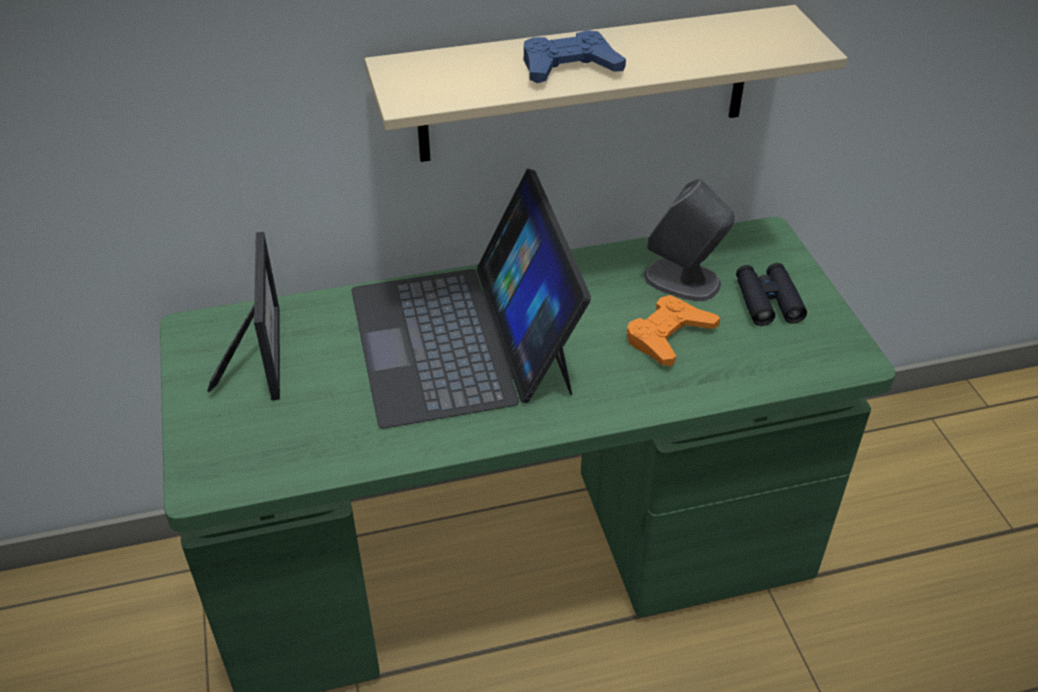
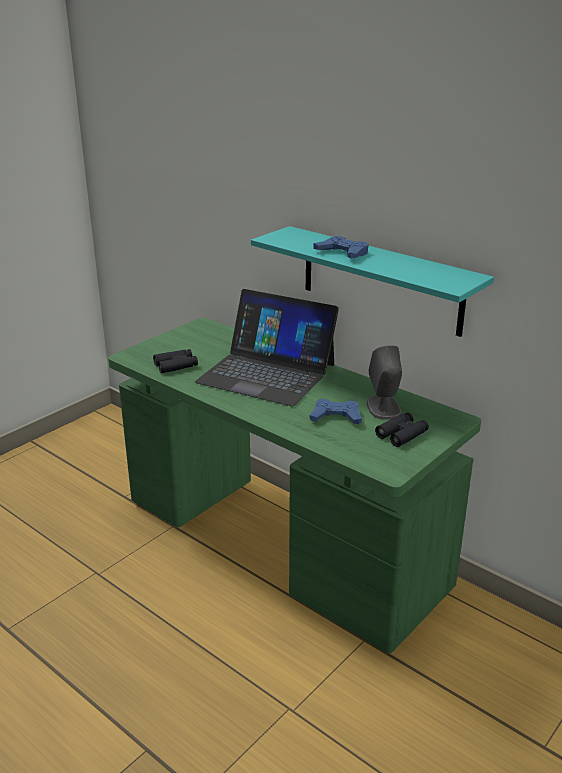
camera: 55 degrees right, 15 degrees down
(261, 352) = (206, 340): picture frame -> none
(317, 434) = (176, 365): none -> black binoculars
(462, 339) = (267, 373): laptop -> laptop turned 105 degrees counterclockwise
(585, 85) = (381, 280): beige shelf -> turquoise shelf
(668, 336) = (336, 417): orange game controller -> blue game controller

